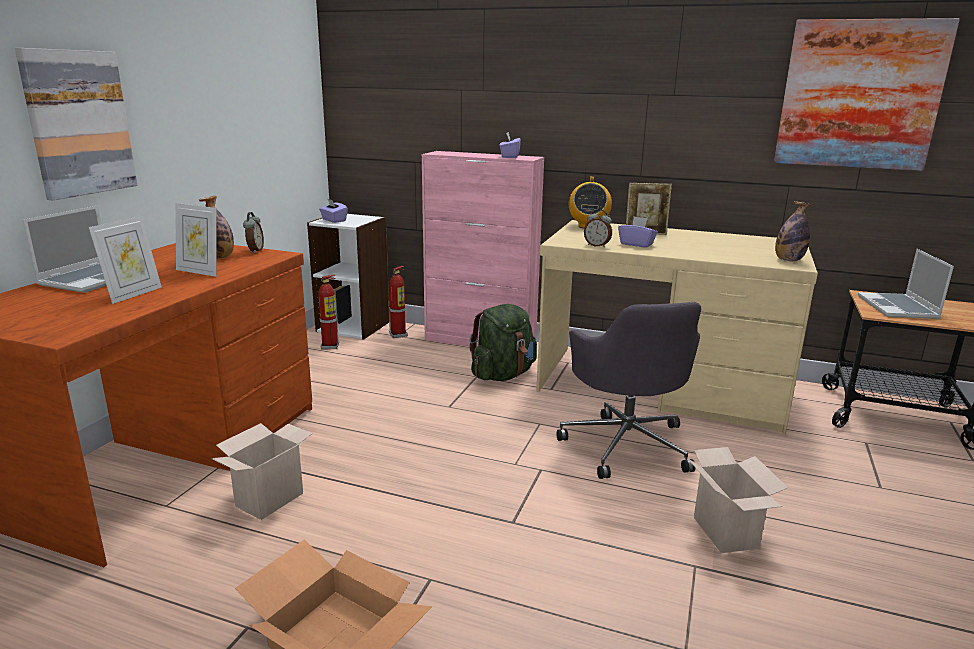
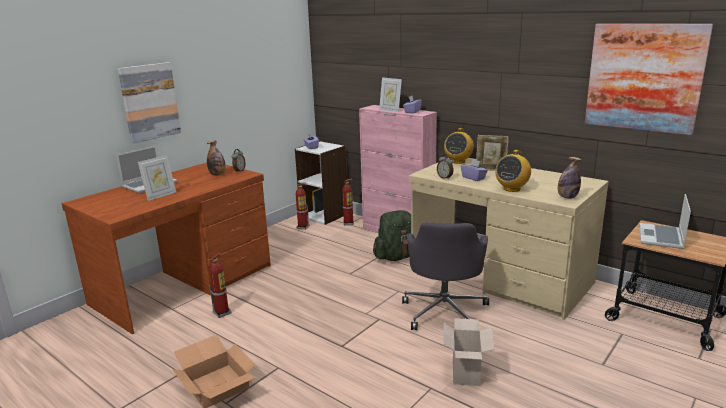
camera: 20 degrees right, 0 degrees up
(200, 271) = (201, 183): picture frame -> picture frame (390, 110)
(270, 498) = (222, 313): cardboard box -> fire extinguisher
(705, 254) = (512, 189): none -> radio

